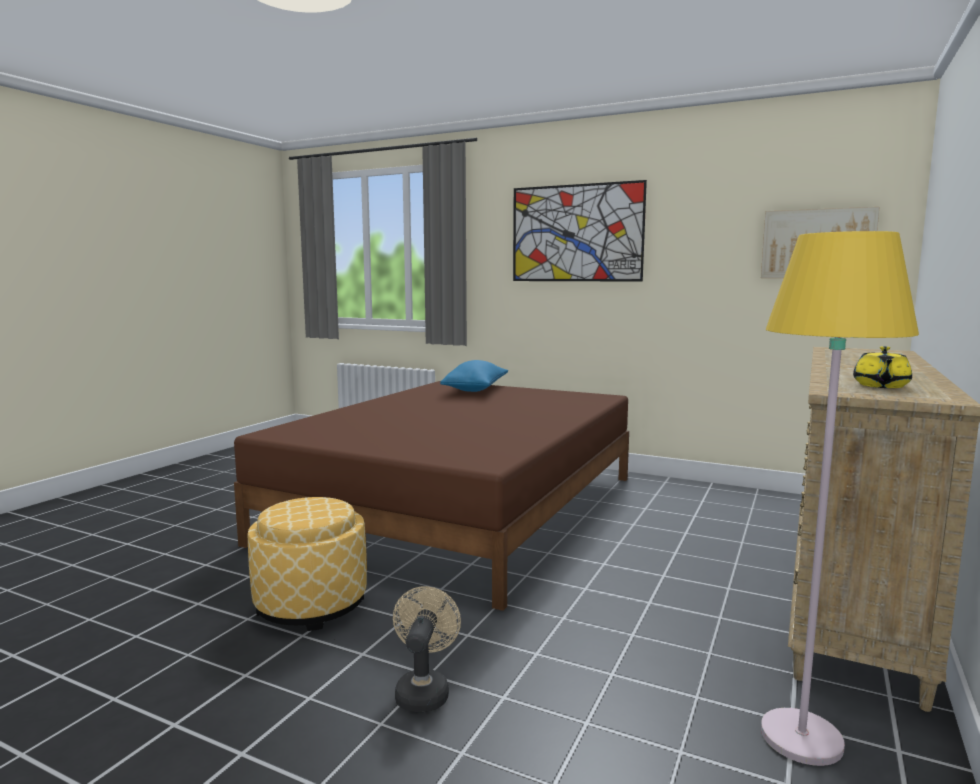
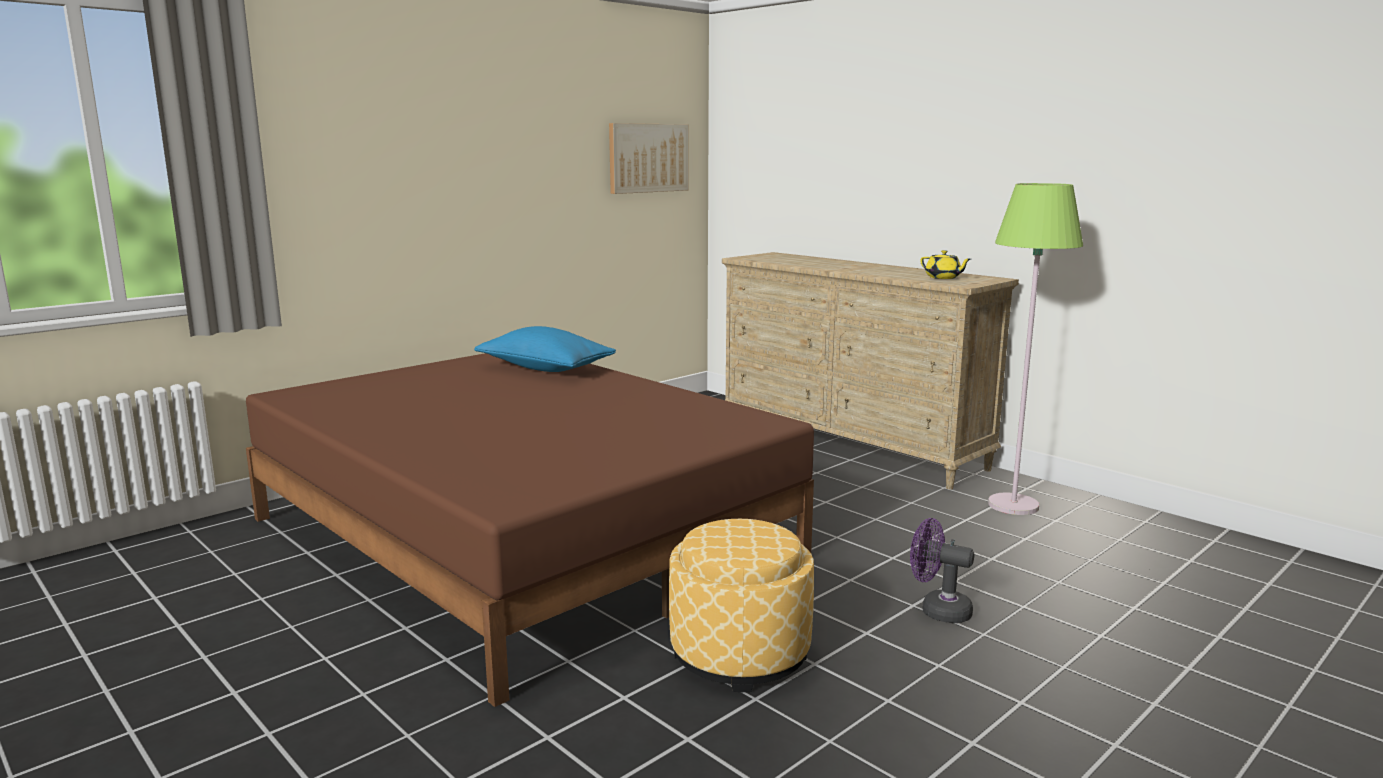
camera: 70 degrees left, 5 degrees up
(423, 690) = (937, 610): beige fan -> purple fan
(476, 390) = (374, 386): blue pillow -> blue pillow (545, 369)
(576, 233) = (418, 140): picture -> none
(801, 738) = (1013, 505): yellow floor lamp -> green floor lamp

